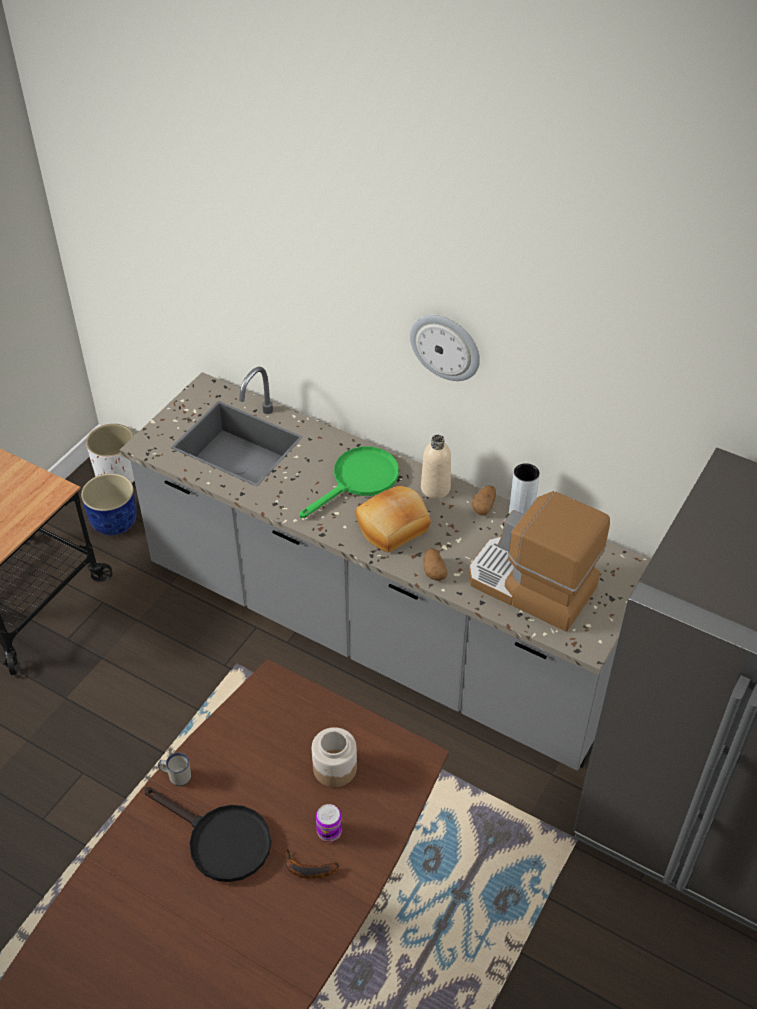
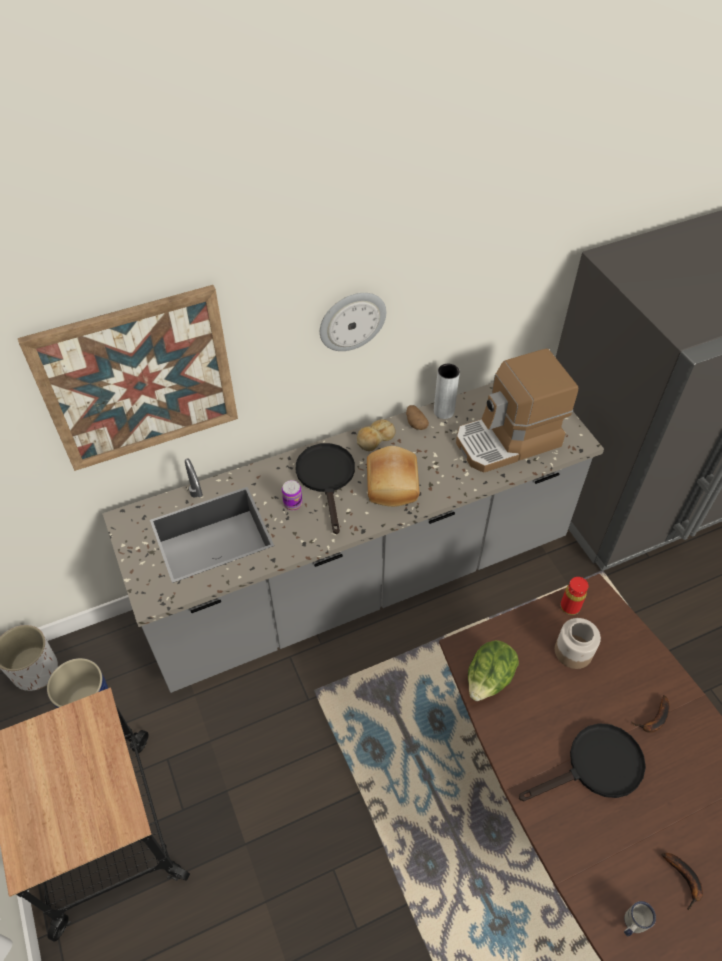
camera: 55 degrees left, 5 degrees up
(151, 962) = (685, 880): none -> banana
(176, 776) = (514, 768): white mug -> white mug (632, 924)
(251, 270) = (139, 380): none -> picture
(252, 715) = (488, 680): none -> lettuce
(329, 832) = (628, 686): can -> can (293, 503)
(359, 480) = (327, 478): green frying pan -> black frying pan
(386, 743) = (570, 606): none -> red bottle
(434, 571) = (453, 484): potato -> none
(435, 488) = (375, 439): beige bottle -> bread

